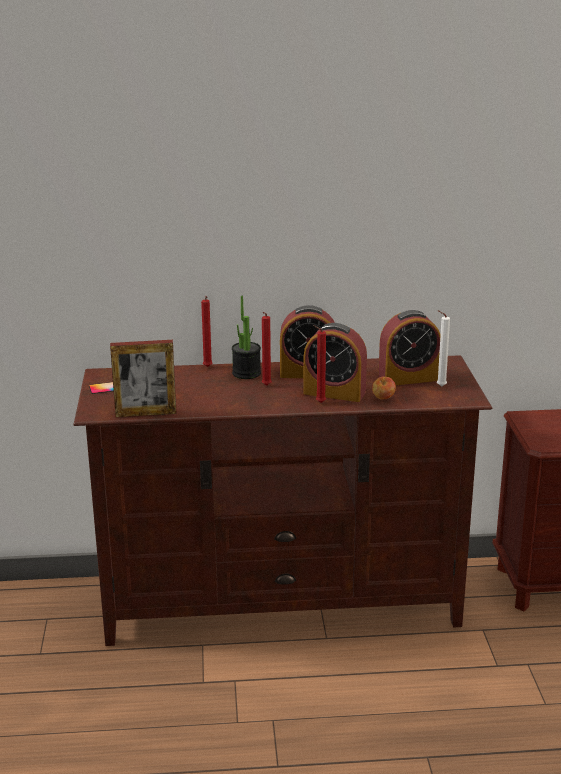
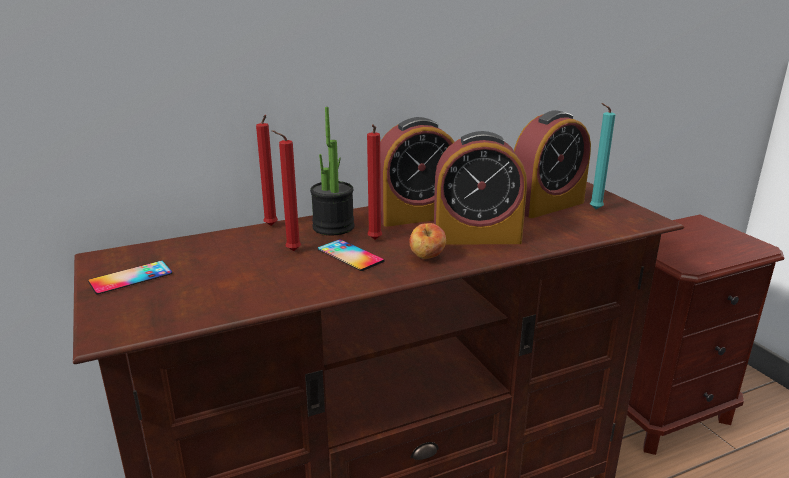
camera: 20 degrees left, 0 degrees up
(146, 413) = (210, 316): picture frame -> none
(243, 393) = (350, 255): none -> phone
(319, 403) = (470, 253): red candle -> red candle (291, 251)
(383, 399) = (548, 235): apple -> apple (427, 258)
(439, 386) = (593, 209): white candle -> turquoise candle

